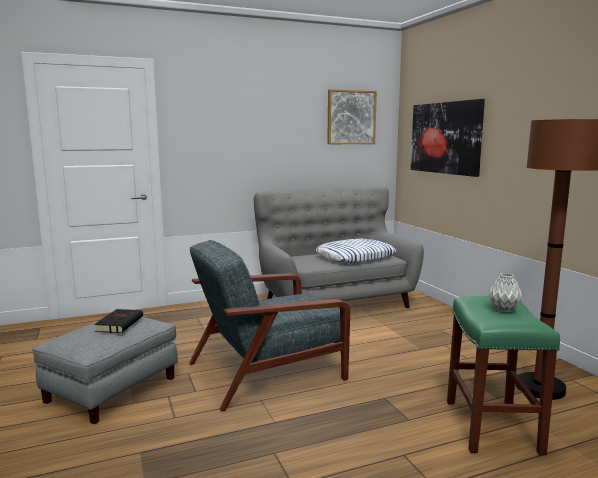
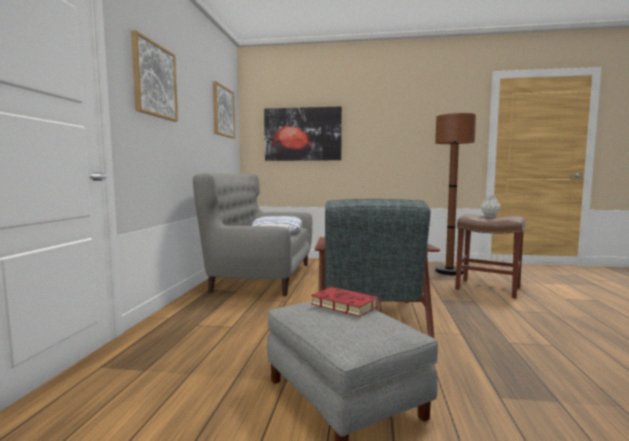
camera: 60 degrees left, 5 degrees down
(120, 323) = (342, 305): black book -> red book
(218, 115) = (154, 80): none -> picture
(493, 427) = (488, 288): green stool -> brown stool

